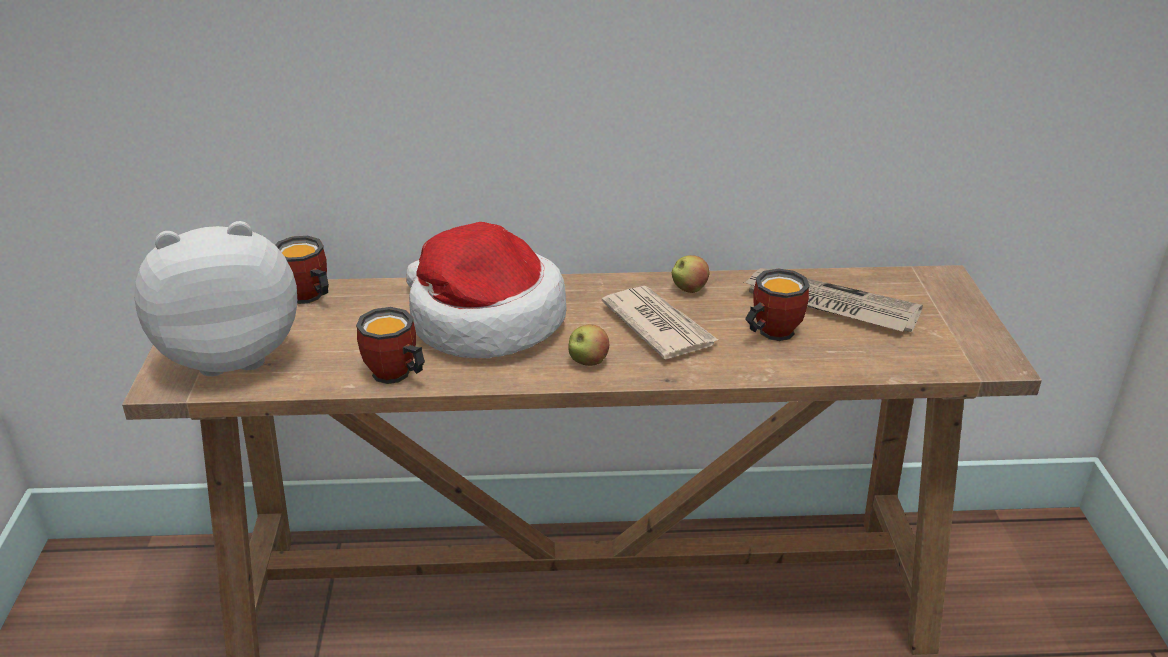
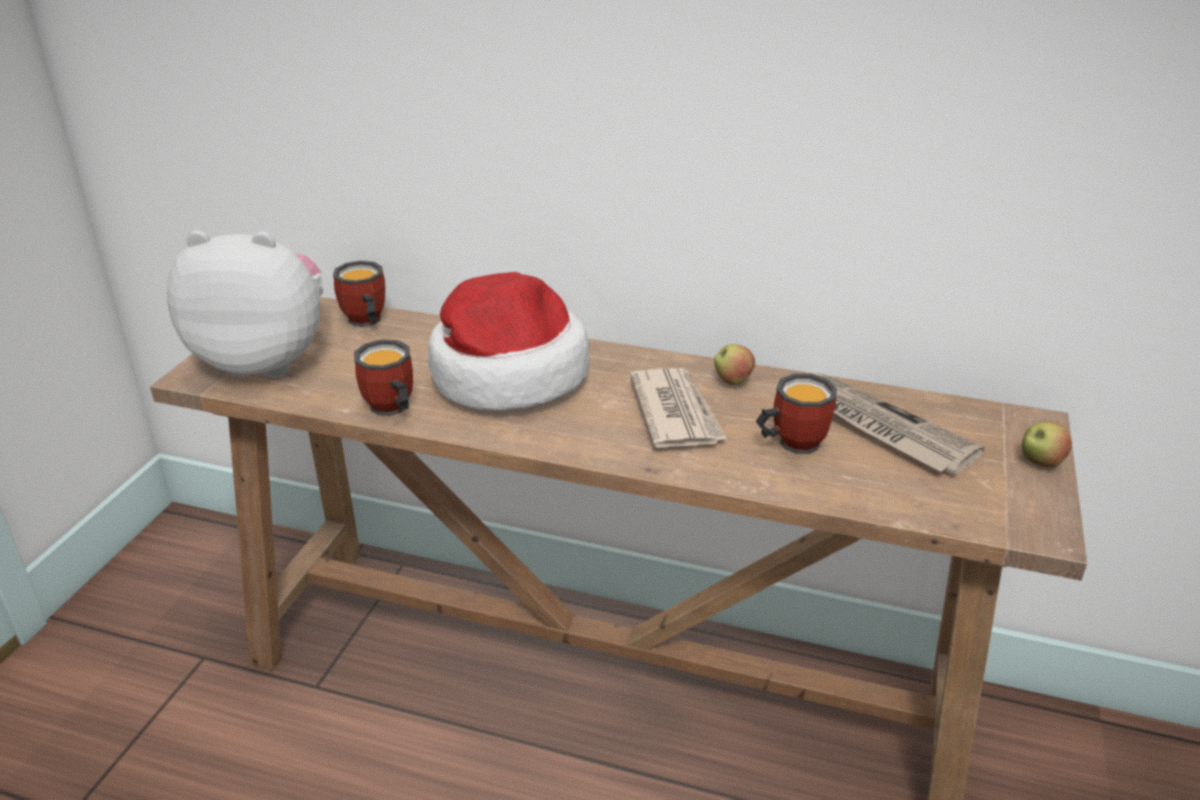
camera: 20 degrees right, 0 degrees up
(588, 362) = (580, 434): apple -> apple (1040, 462)

